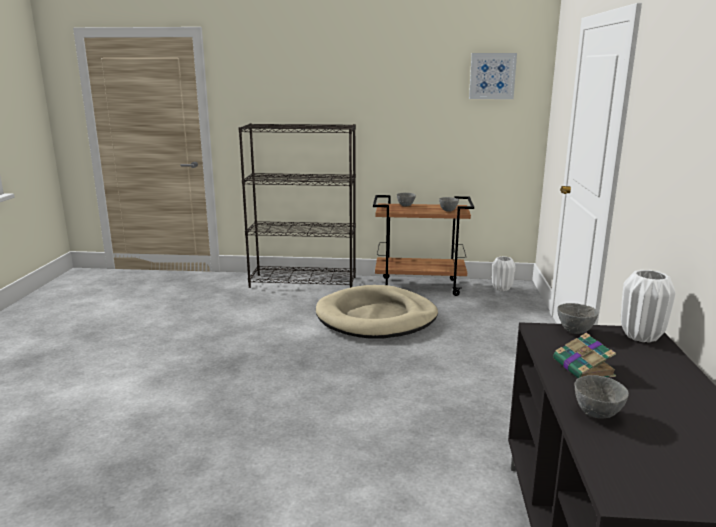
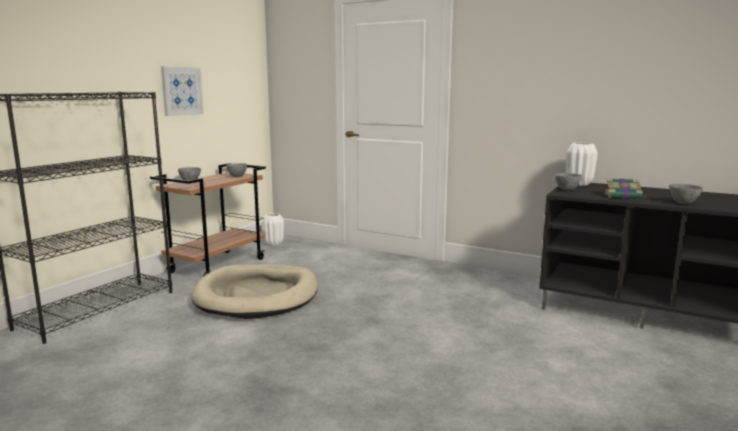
camera: 65 degrees left, 5 degrees down
(492, 76) = (229, 42): picture -> picture (181, 91)

